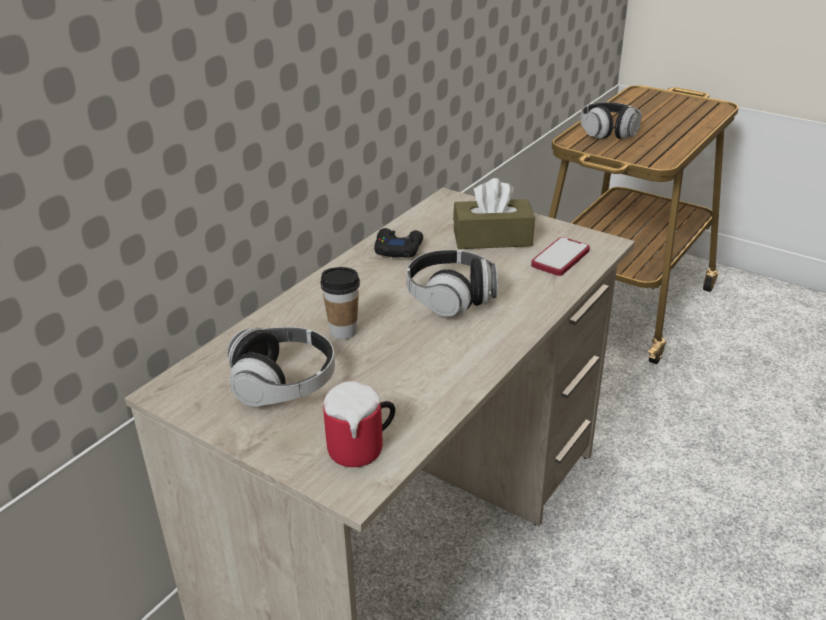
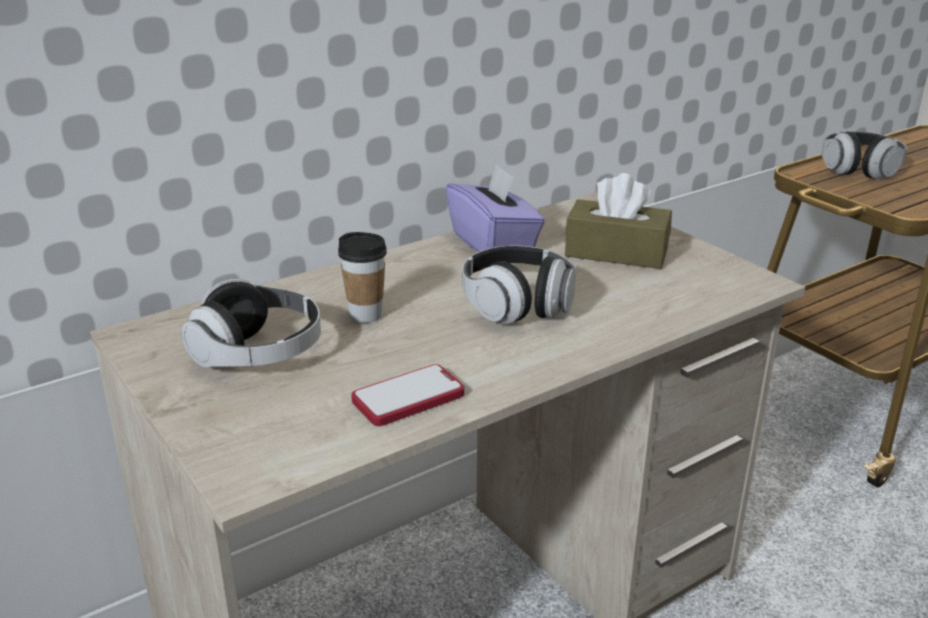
camera: 20 degrees right, 5 degrees down
(363, 449) = (290, 441): mug -> none
(398, 249) = (494, 244): black game controller -> purple tissue box
(560, 258) = (688, 288): phone -> phone (408, 398)

